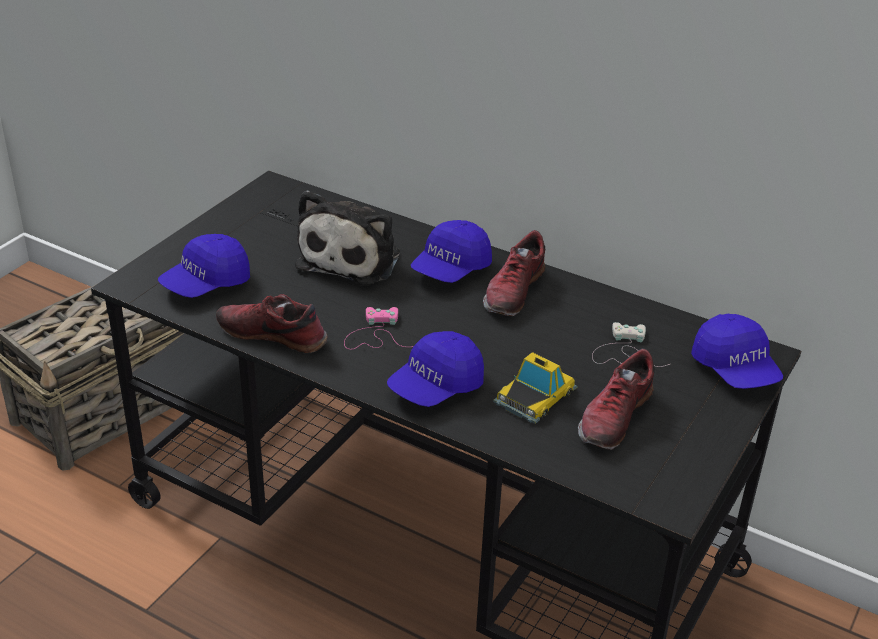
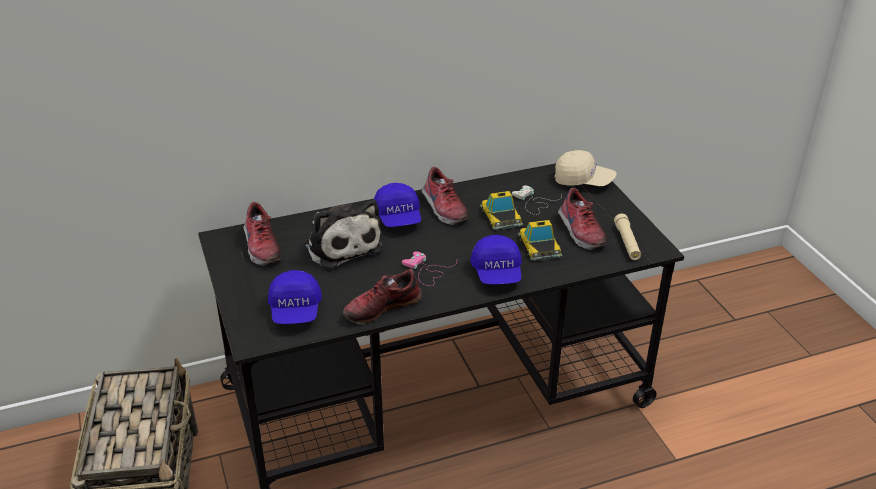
camera: 50 degrees left, 0 degrees up
(287, 213) = (260, 246): none -> shoe
(556, 339) = (501, 216): none -> toy car
(646, 469) = (627, 242): none -> beige flashlight
(735, 370) = (583, 181): blue cap -> beige cap

